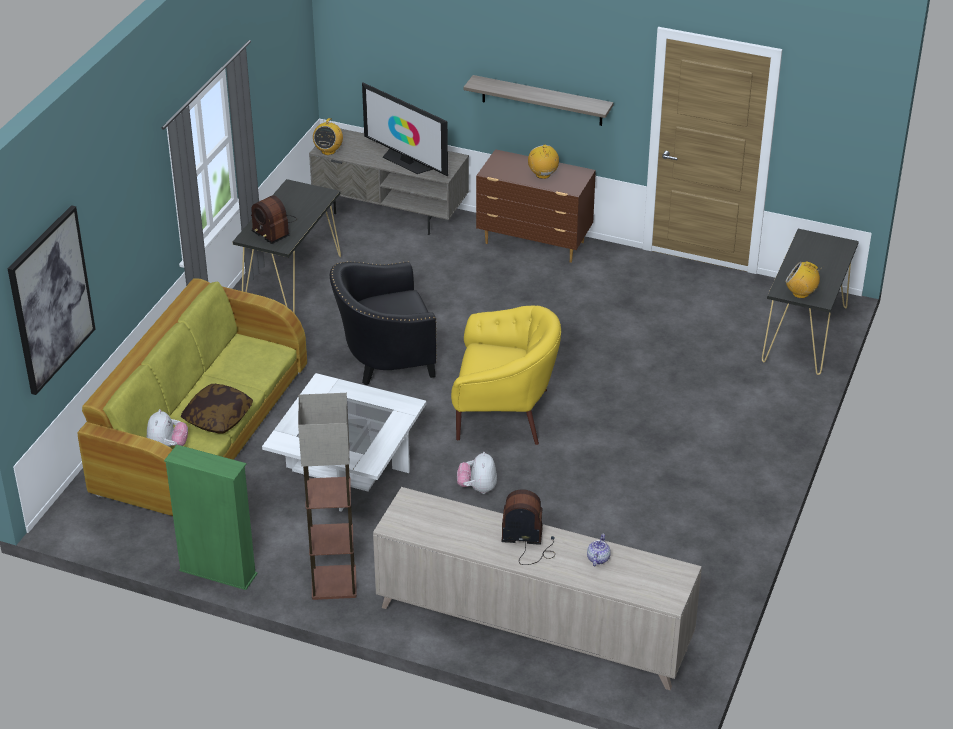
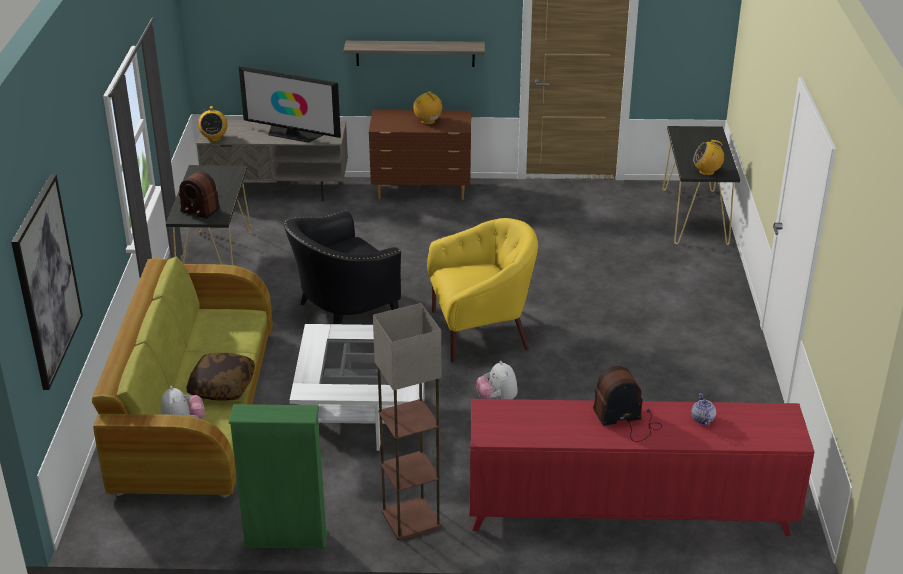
camera: 20 degrees left, 5 degrees down
(533, 628) = (629, 512): beige cabinet -> red cabinet

